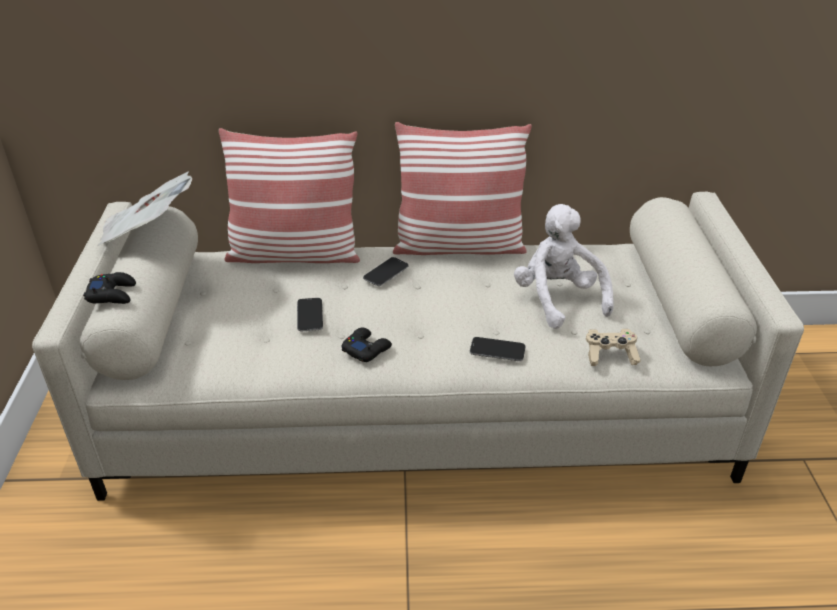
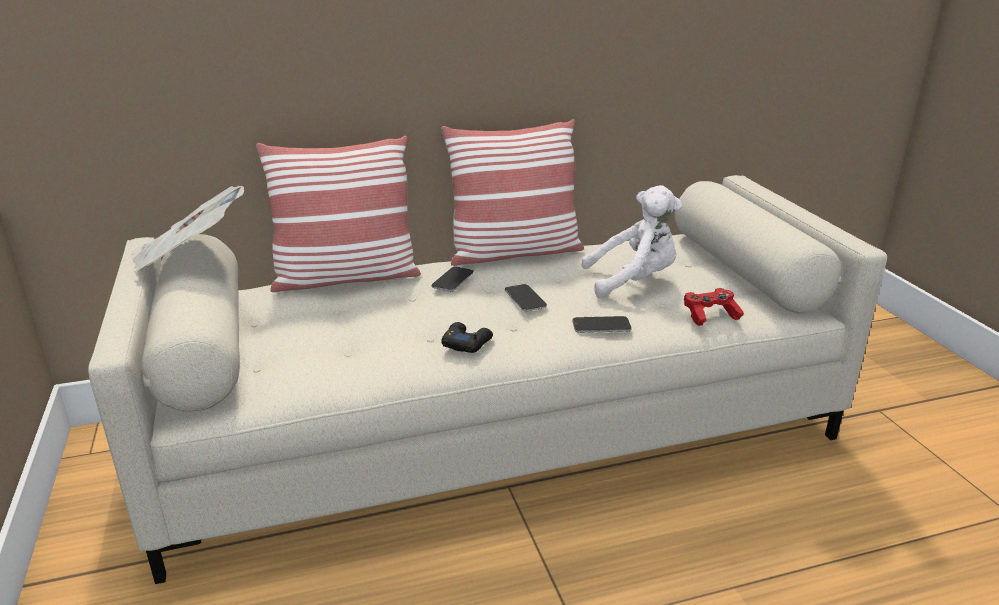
camera: 15 degrees left, 10 degrees down
(112, 294) = (174, 309): black game controller -> none
(310, 315) = (390, 324): phone -> phone (525, 299)
(557, 299) = (633, 281): white plush toy -> white plush toy turned 120 degrees clockwise
(610, 355) = (710, 315): beige game controller -> red game controller

